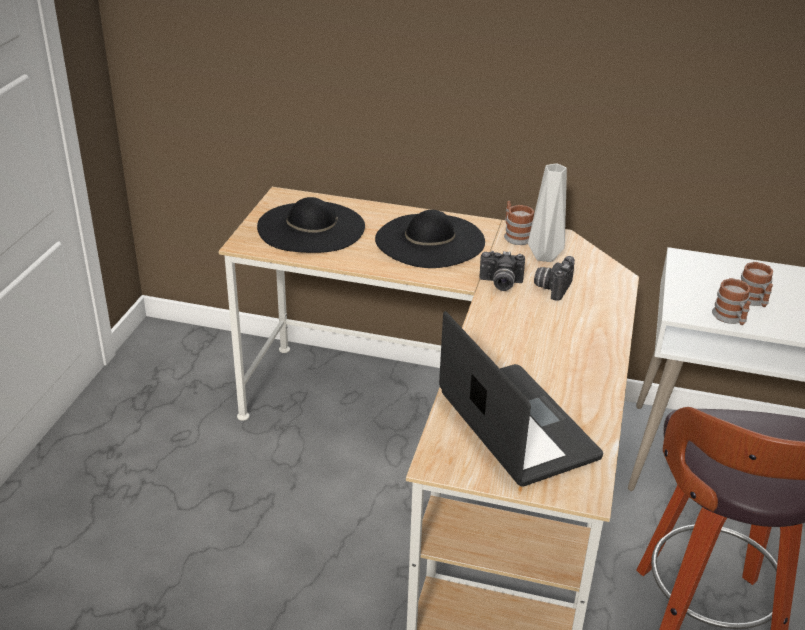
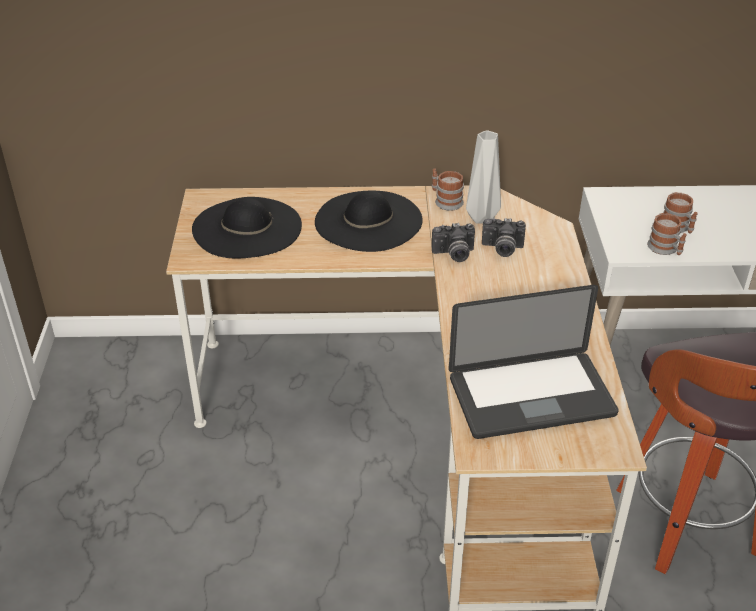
camera: 15 degrees left, 5 degrees up
(517, 426) = (531, 397): laptop -> laptop turned 120 degrees clockwise
(552, 287) = (502, 249): camera -> camera turned 90 degrees counterclockwise

